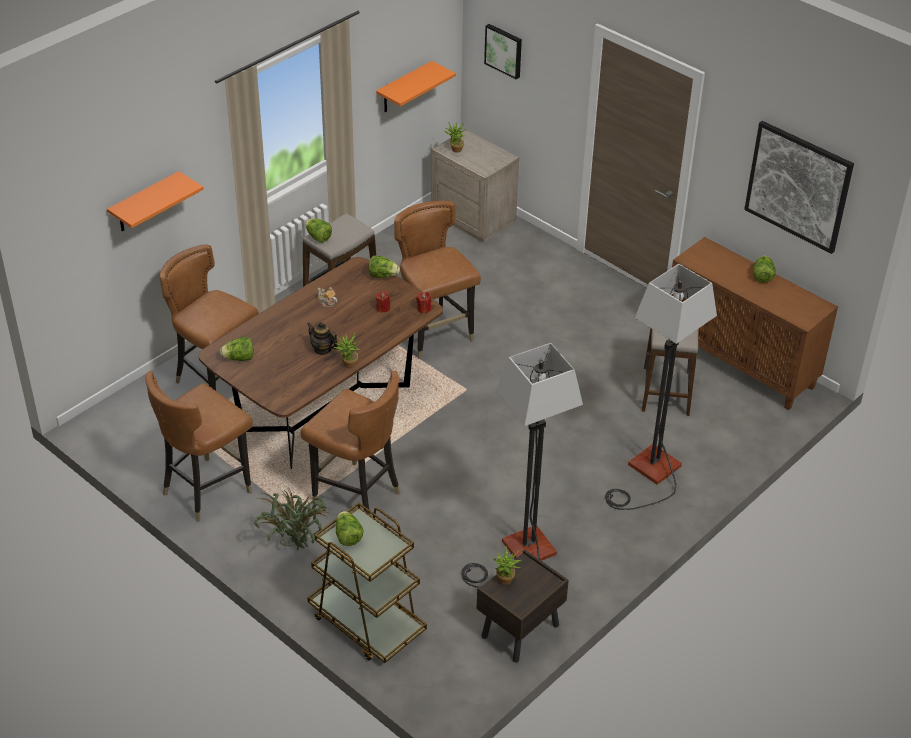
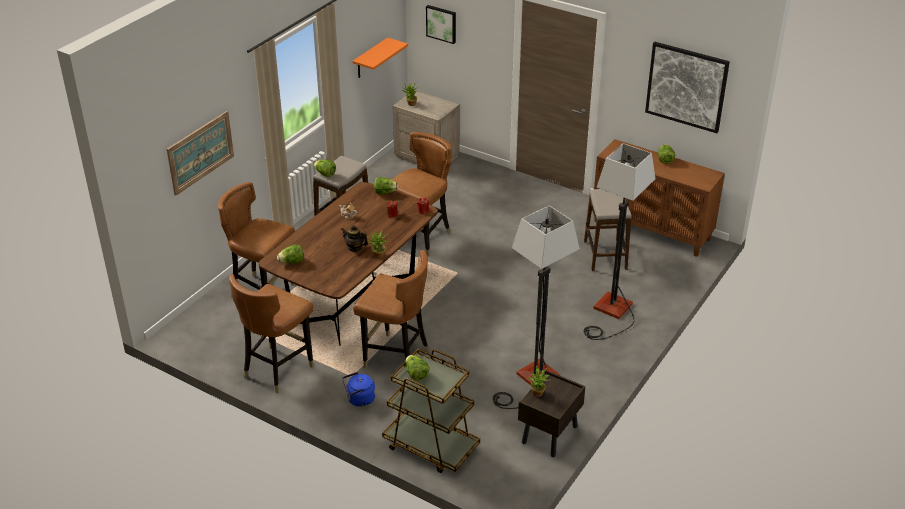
camera: 10 degrees left, 5 degrees down
(145, 203) = (200, 152): orange shelf -> picture
(295, 546) = (359, 400): potted plant -> blue kettle
(434, 334) = (422, 238): brown chair -> brown chair turned 75 degrees clockwise

